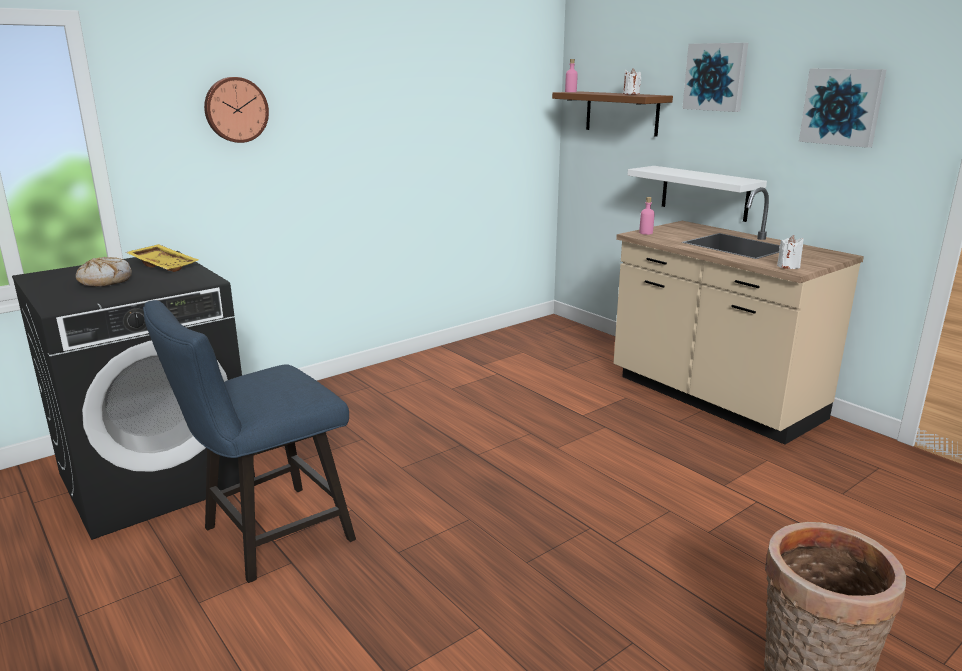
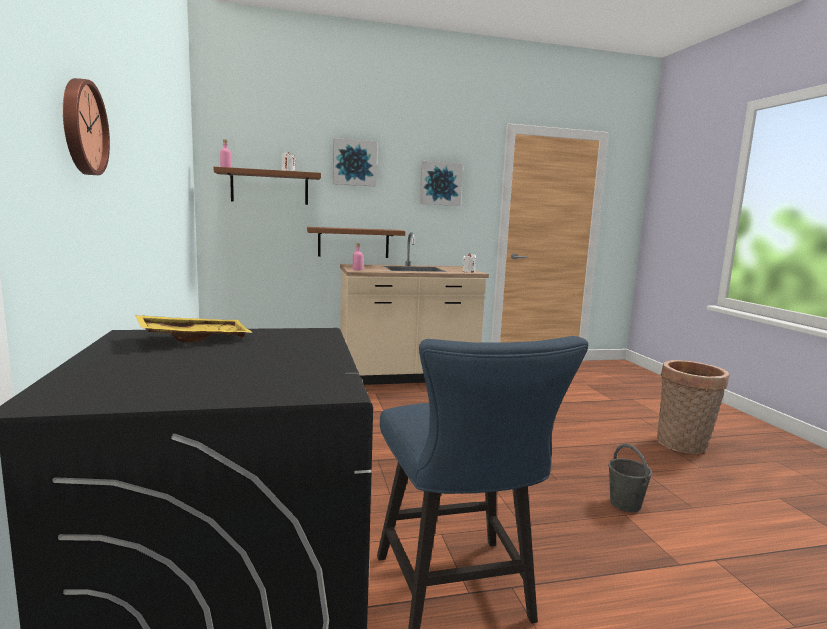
camera: 65 degrees left, 10 degrees down
(106, 281) = (217, 364): bread -> none
(508, 626) = (625, 504): none -> grey bucket
(704, 193) = (353, 242): white shelf -> brown shelf

